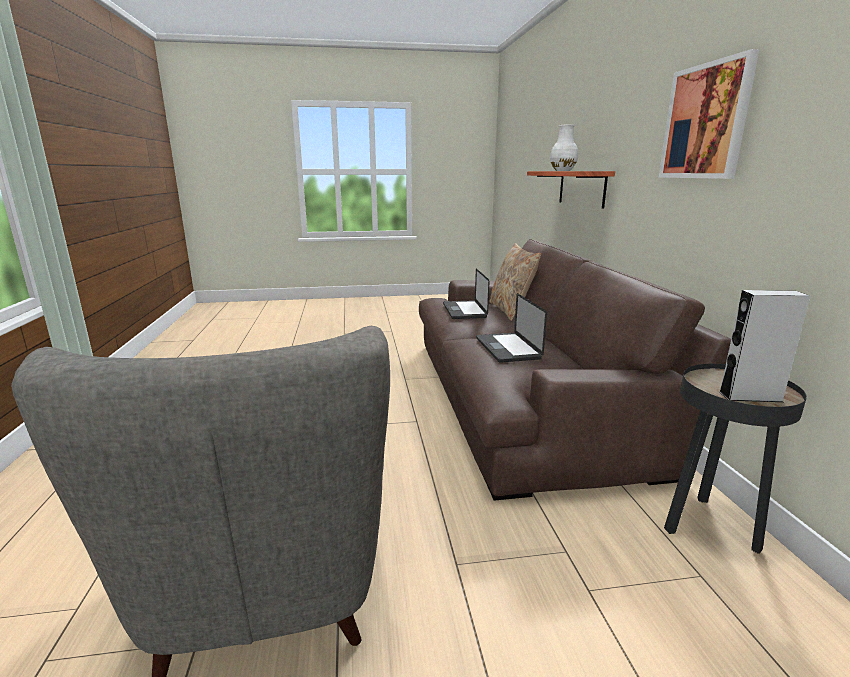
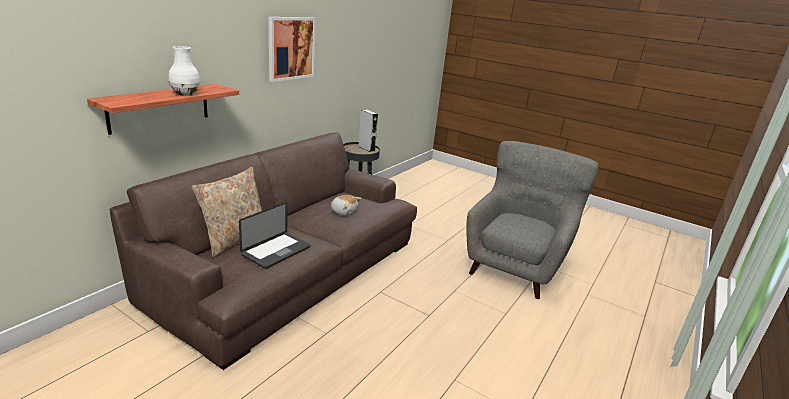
camera: 140 degrees left, 5 degrees up
(507, 348) = (344, 211): laptop -> plush toy

